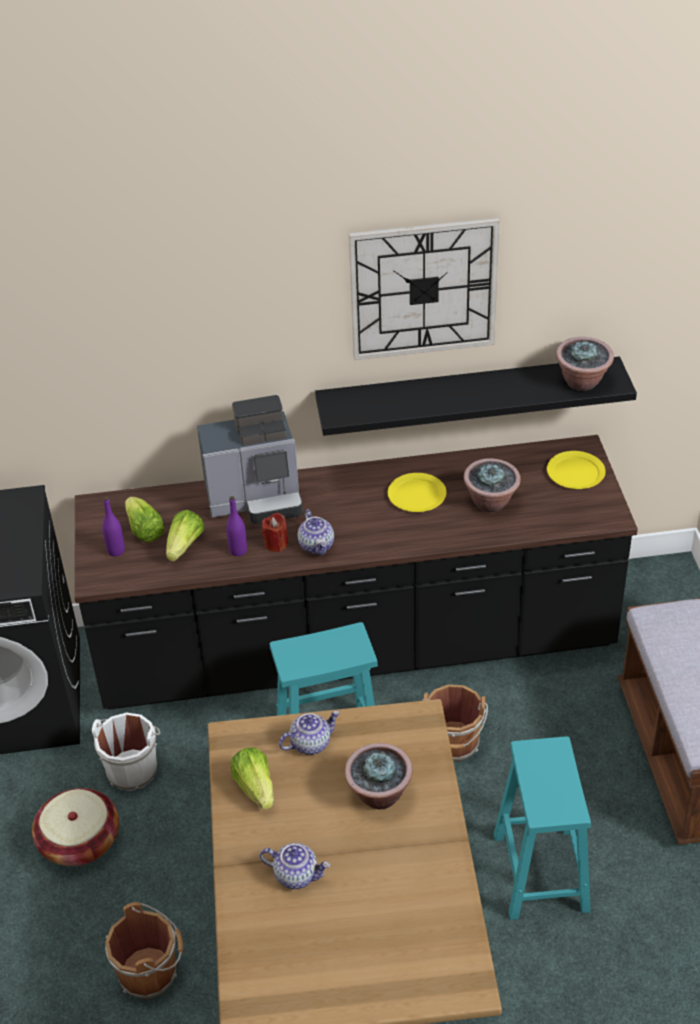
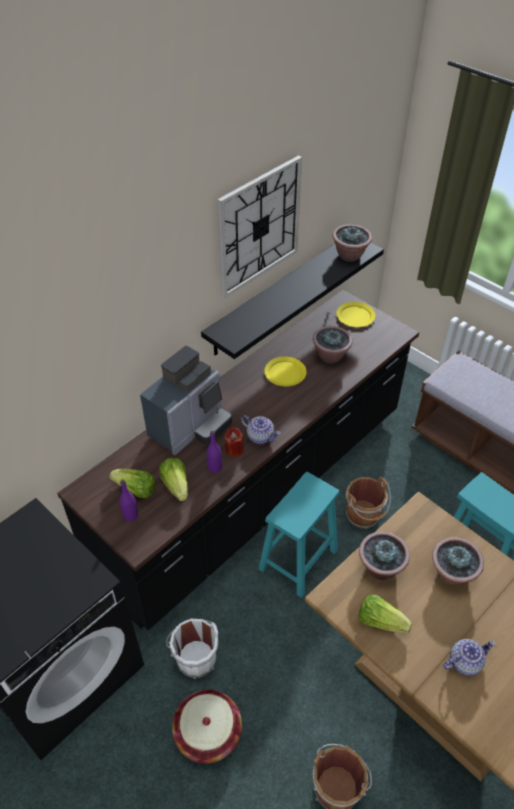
camera: 40 degrees left, 5 degrees up
(310, 743) = (380, 568): teapot -> potted plant

